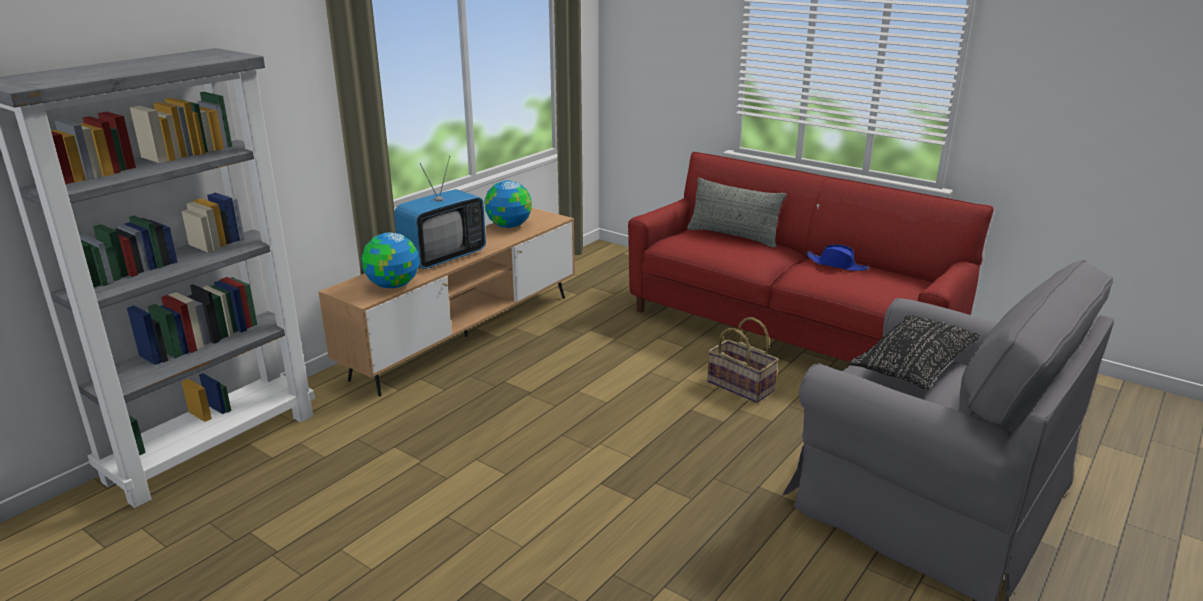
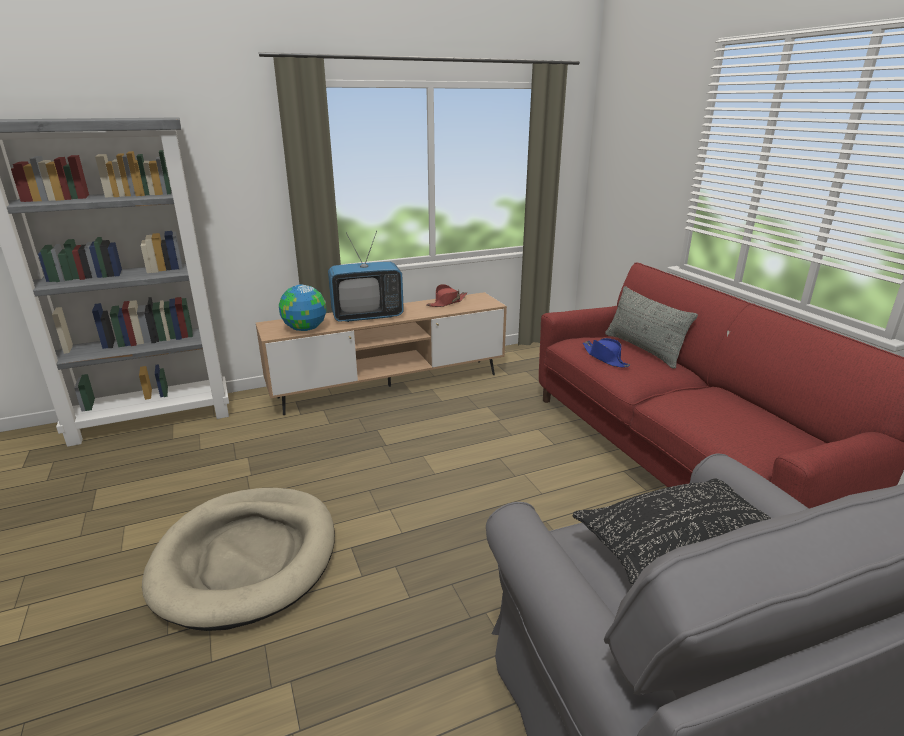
camera: 30 degrees right, 0 degrees up
(508, 226) = (447, 302): globe -> red hat
(514, 526) = (247, 558): none -> beige dog bed
(741, 386) = (571, 498): basket -> none
(837, 265) = (724, 400): blue hat -> blue hat (605, 358)

